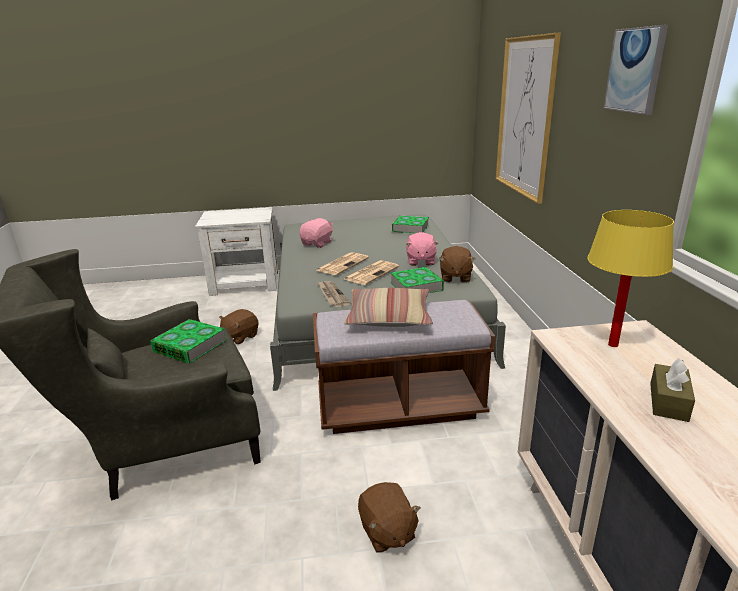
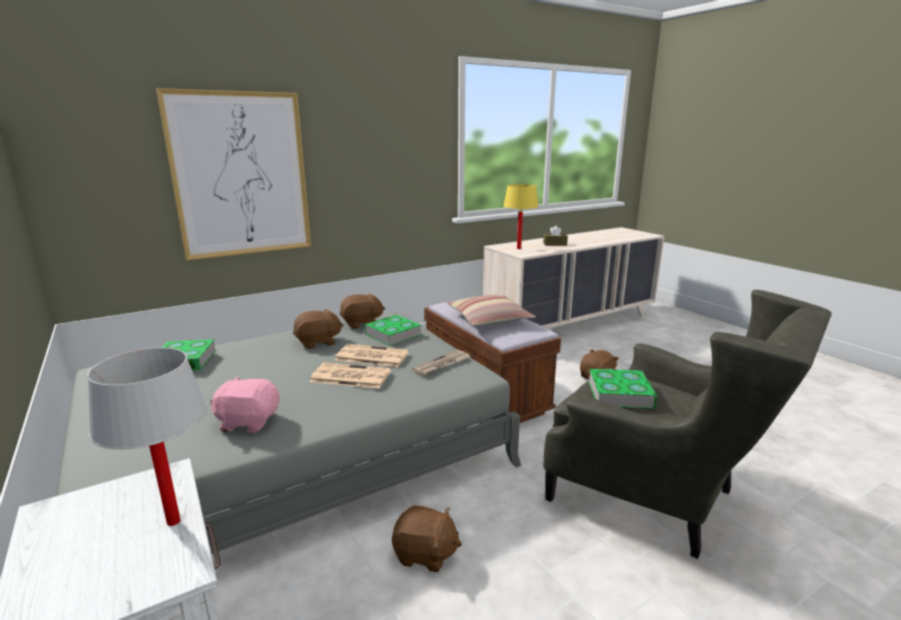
camera: 115 degrees left, 5 degrees down
(231, 221) = (174, 521): none -> white table lamp
(420, 261) = (318, 342): pink plush toy -> brown plush toy
(635, 70) = (405, 124): picture -> none

